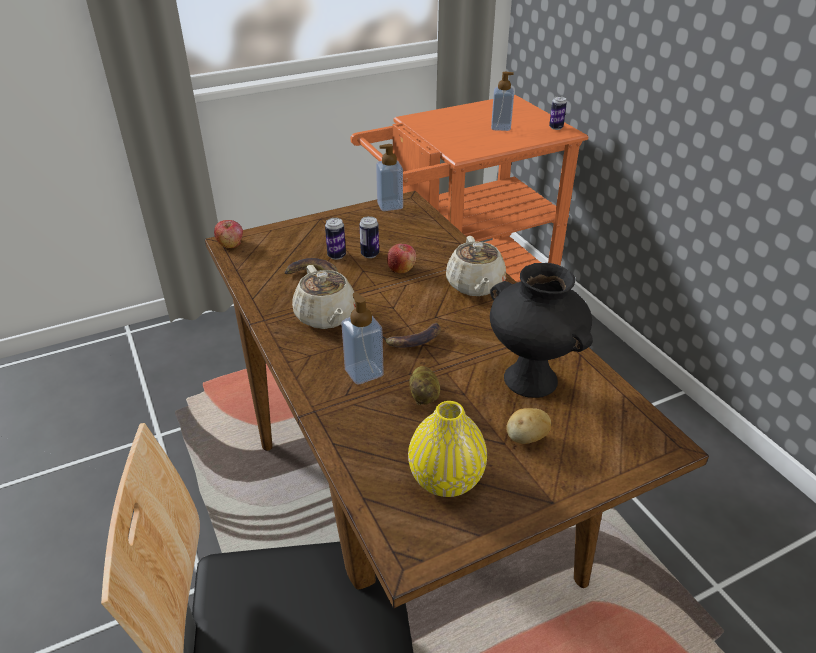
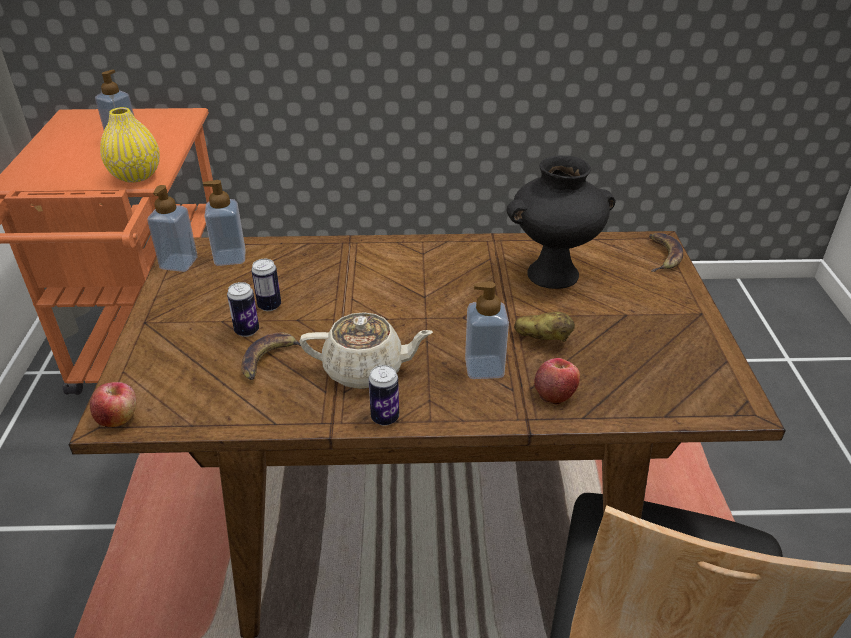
camera: 65 degrees left, 0 degrees up
(401, 269) = (320, 292): apple -> apple (555, 393)
(412, 220) = (230, 257): none -> soap dispenser
(413, 339) = (451, 321): banana -> banana (662, 255)
(446, 479) = (658, 359): yellow vase -> yellow vase (136, 176)
(475, 285) = (392, 258): beige teapot -> none
(526, 438) = (625, 301): potato -> none
(556, 127) = (170, 115): can -> can (385, 418)

